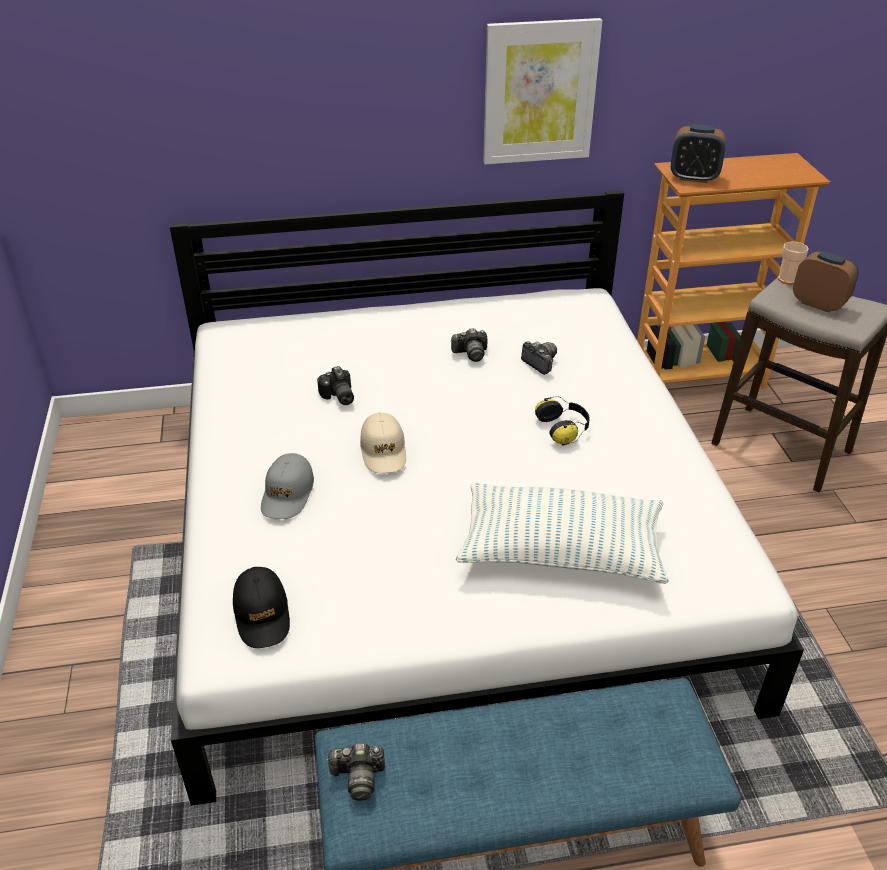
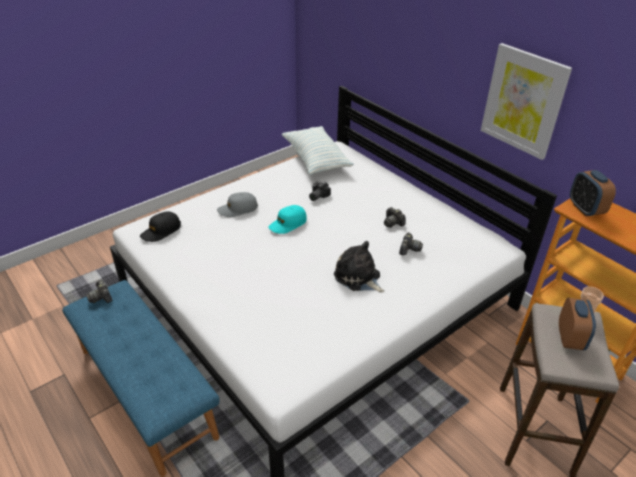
camera: 60 degrees right, 0 degrees up
(383, 451) = (288, 224): beige cap -> turquoise cap
(561, 551) = (257, 307): pillow -> pillow (316, 159)
(564, 429) = (358, 277): headphones -> plush toy

